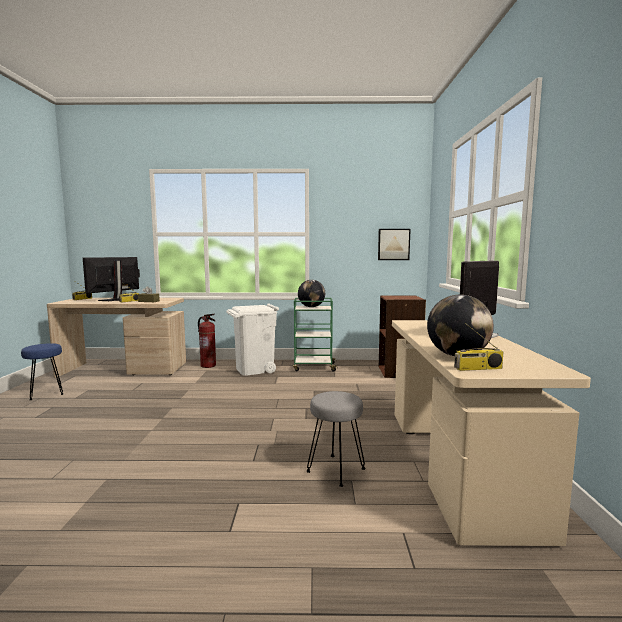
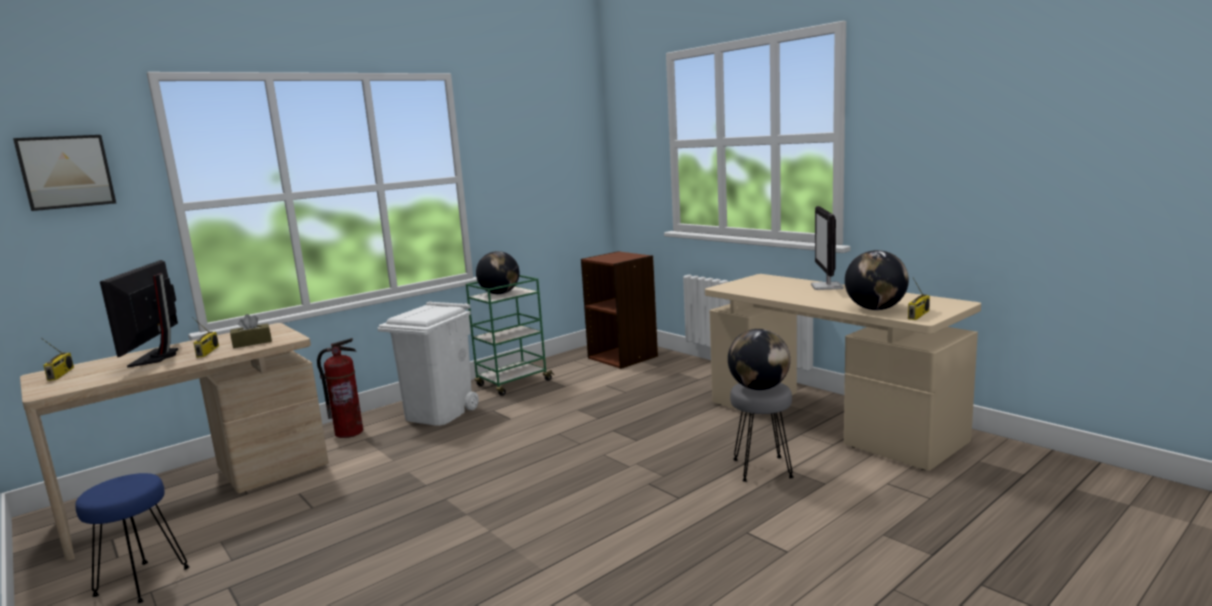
camera: 40 degrees left, 5 degrees up
(334, 398) = (759, 388): none -> globe
(393, 244) = (571, 183): picture -> picture (66, 172)

